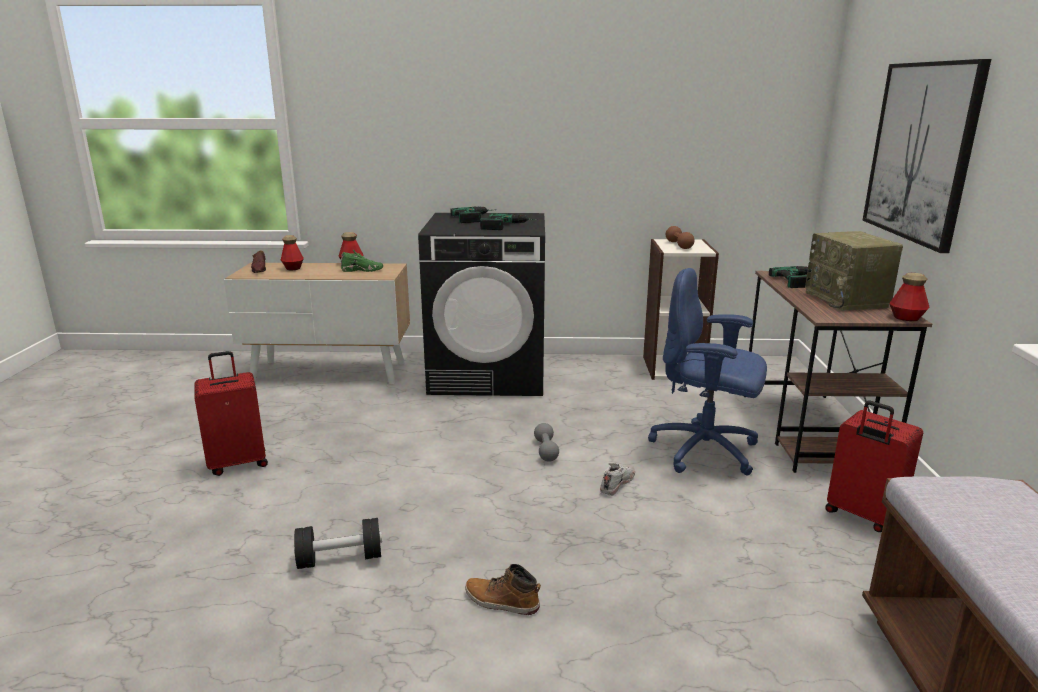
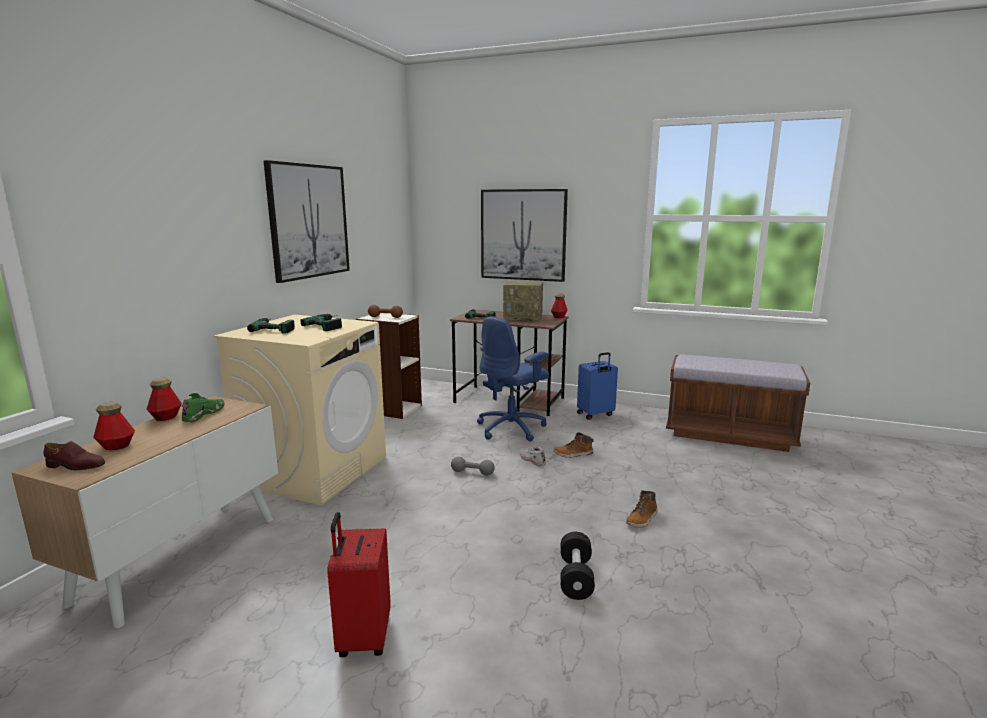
camera: 70 degrees left, 5 degrees down
(489, 374) = (315, 470): black washing machine -> beige washing machine
(589, 110) = (309, 221): none -> picture
(668, 514) = (573, 454): none -> boot
(861, 516) = (595, 414): red suitcase -> blue suitcase

